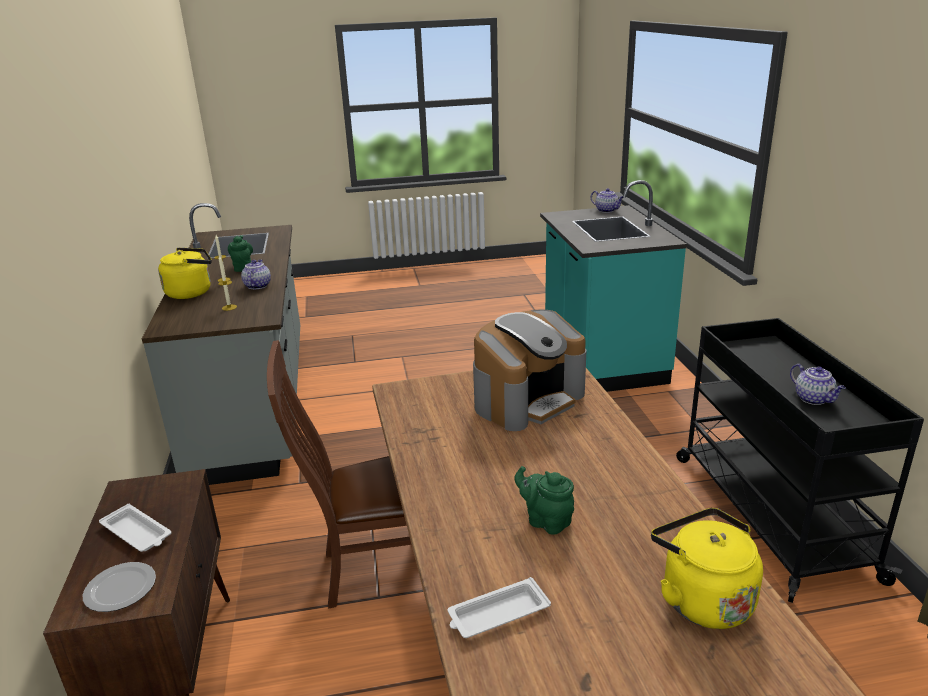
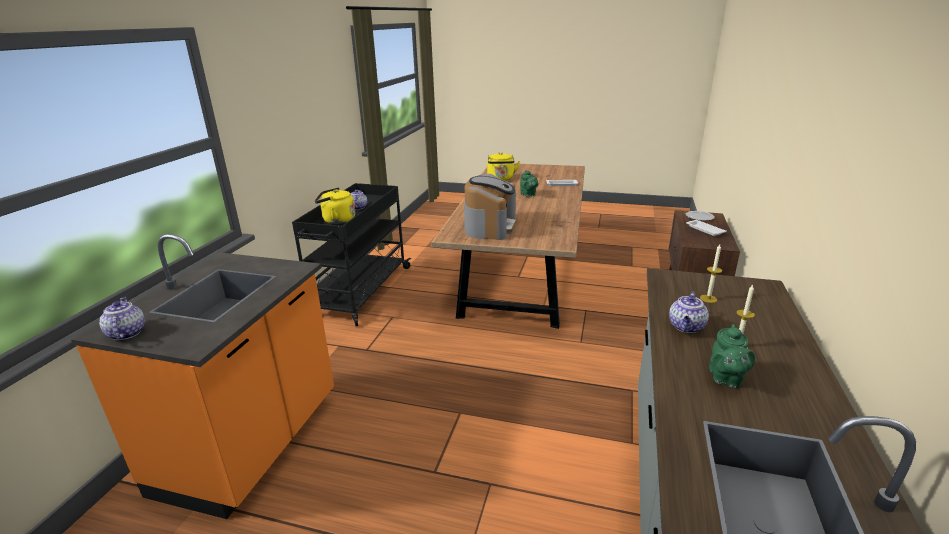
camera: 155 degrees left, 0 degrees up
(192, 292) = (776, 337): yellow kettle -> yellow kettle (337, 220)
(372, 571) = (586, 321): brown chair -> none
(528, 399) = (490, 226): coffee machine -> coffee machine turned 120 degrees clockwise
(601, 359) = (252, 444): turquoise counter -> orange counter

